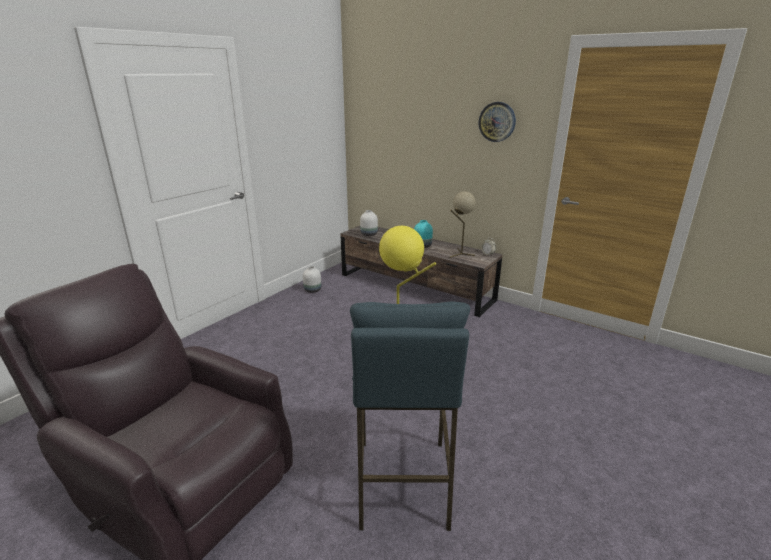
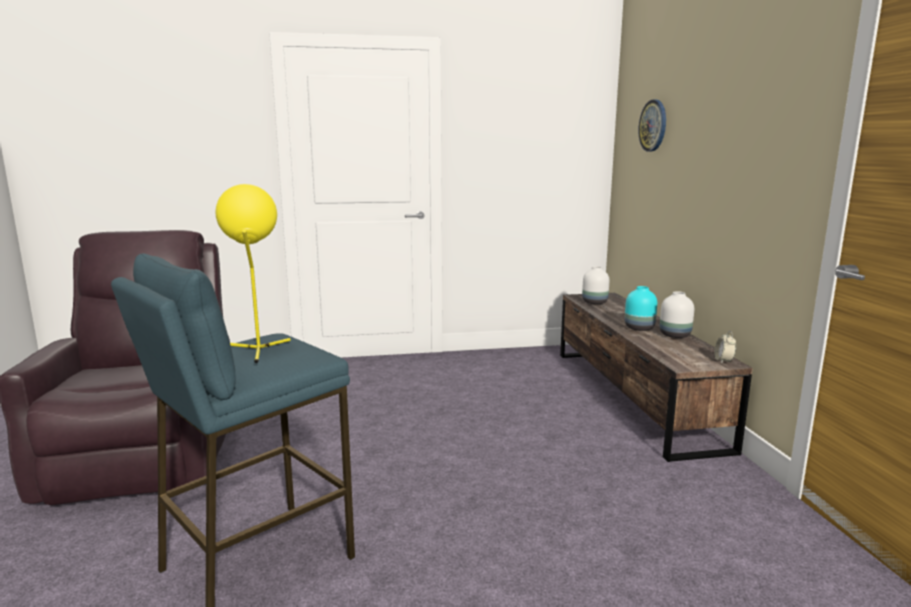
camera: 45 degrees right, 10 degrees down
(313, 290) = (501, 359): white vase -> white vase (675, 335)
(460, 254) = (674, 349): beige table lamp -> none
(497, 122) = (761, 126): wall clock -> wall clock (653, 125)

